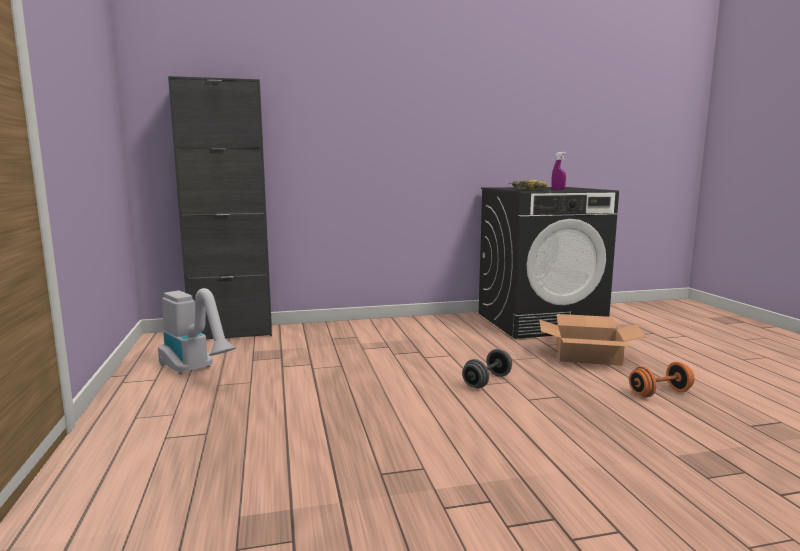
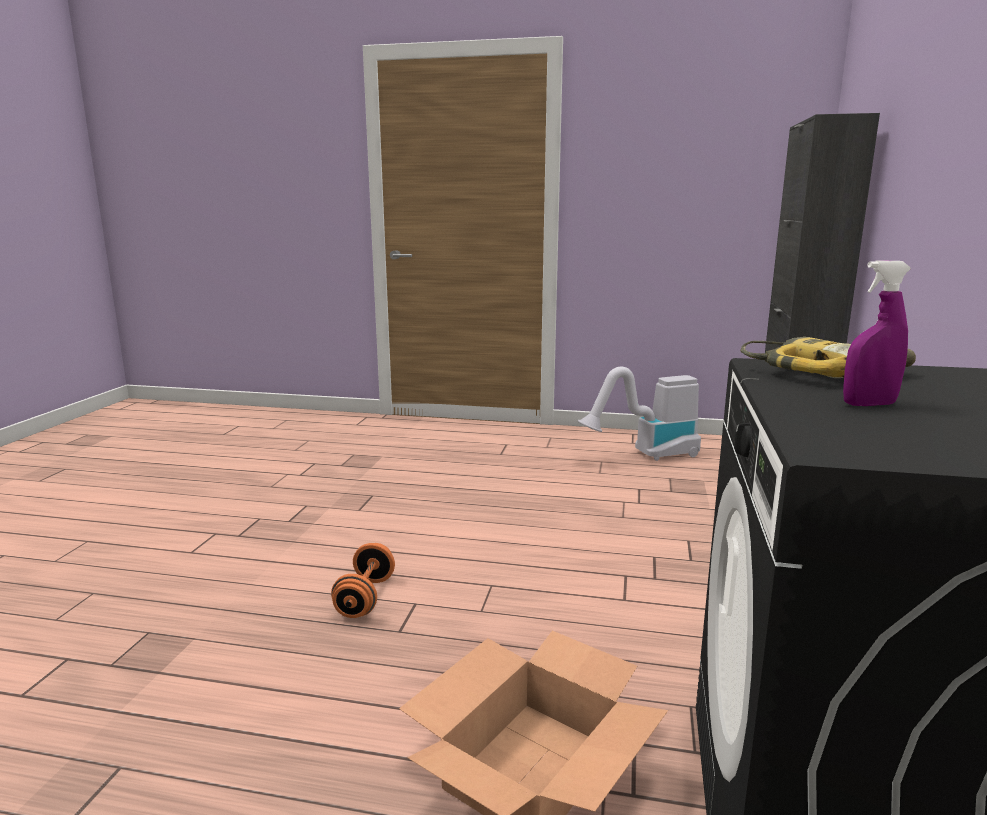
camera: 115 degrees right, 5 degrees up
(487, 381) = (497, 595): grey dumbbell -> none
(660, 393) = (300, 746): orange dumbbell -> orange dumbbell (365, 598)

